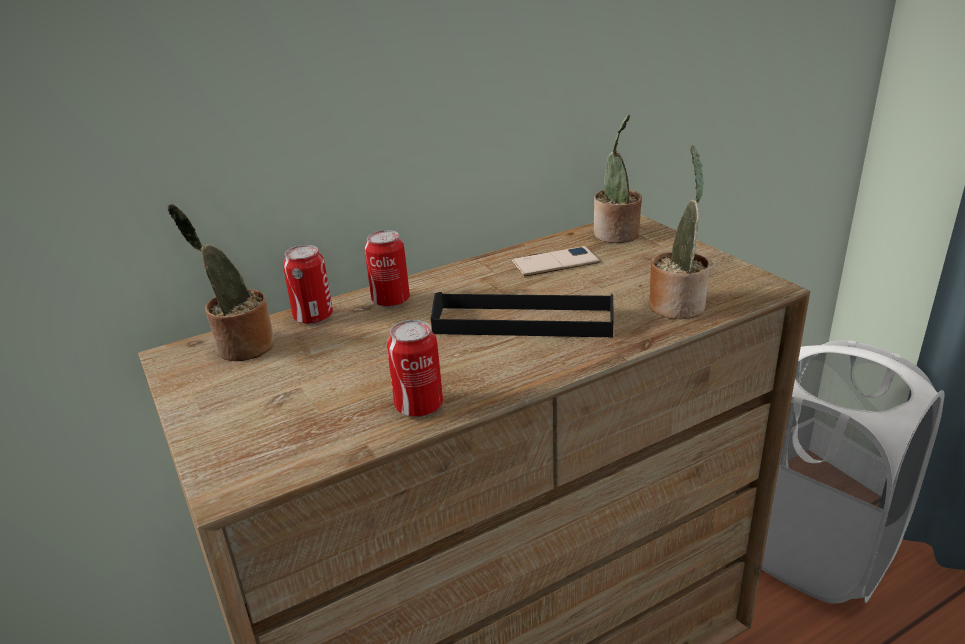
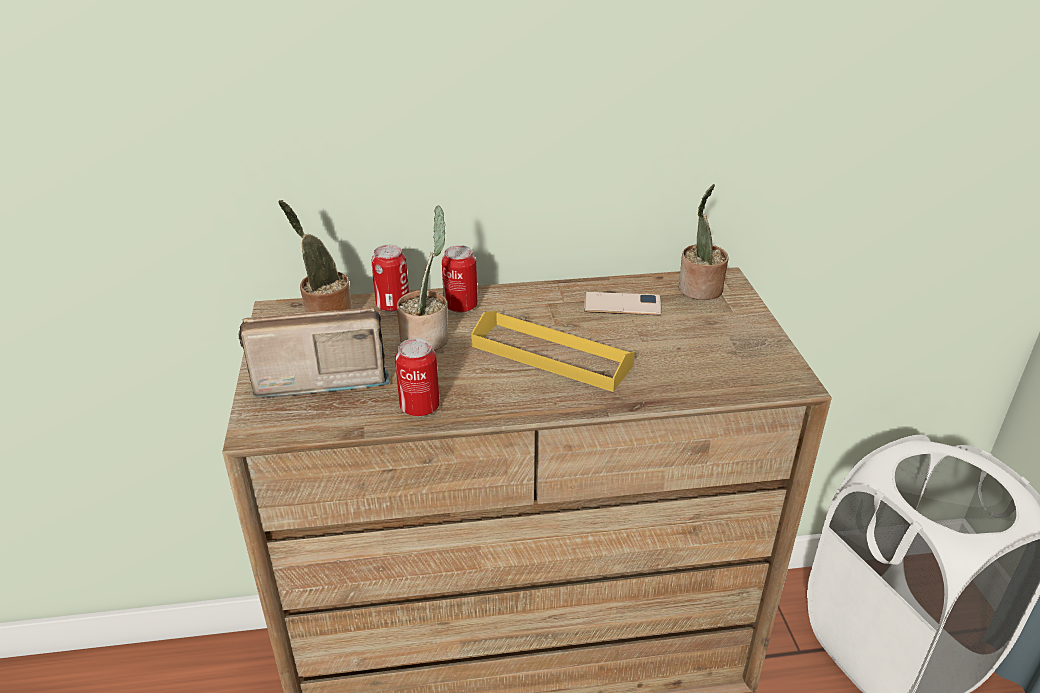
camera: 20 degrees right, 5 degrees up
(272, 409) = (317, 377): none -> radio
(523, 321) = (551, 356): black tray -> yellow tray
(677, 304) = (695, 376): potted plant -> potted plant (427, 337)

